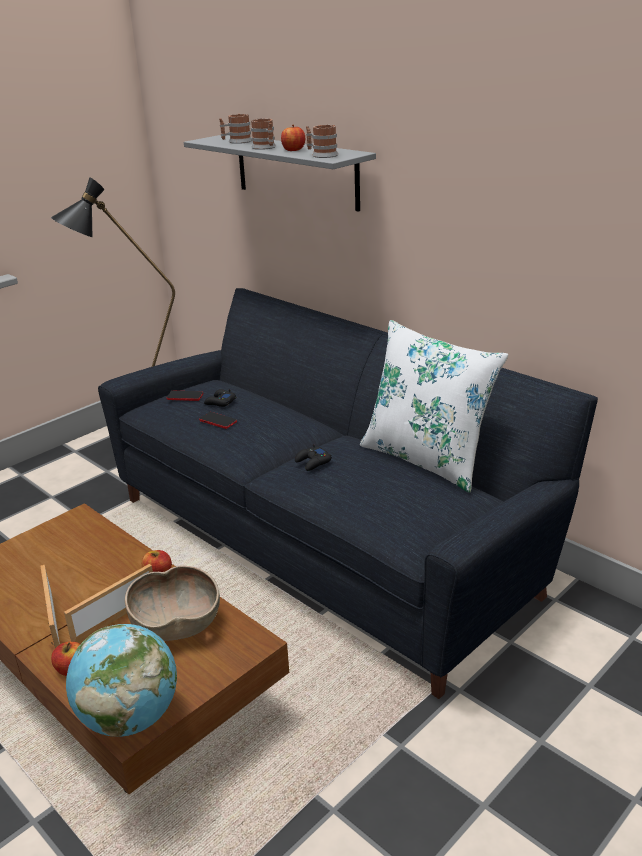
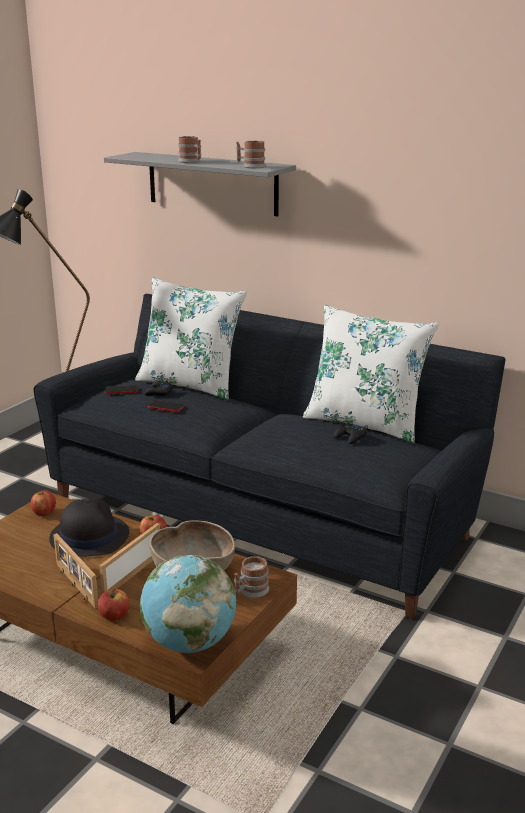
camera: 15 degrees left, 5 degrees down
(96, 564) = (89, 536): none -> black hat
(236, 142) = (156, 157): mug -> mug (250, 591)
(261, 392) = (190, 384): none -> white pillow
(293, 150) = (219, 163): apple -> apple (44, 512)
(313, 462) = (271, 431): black game controller -> black game controller (350, 437)

